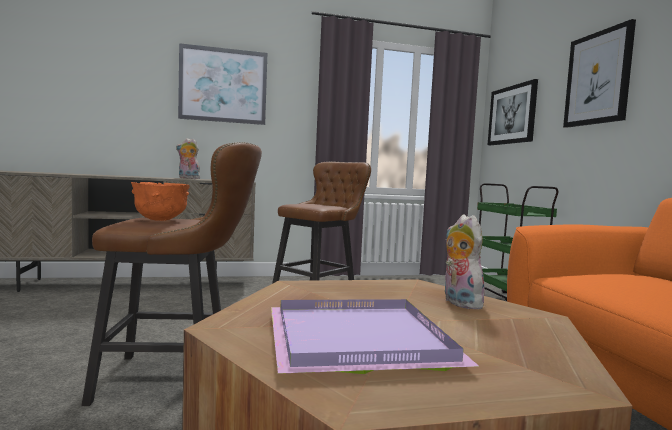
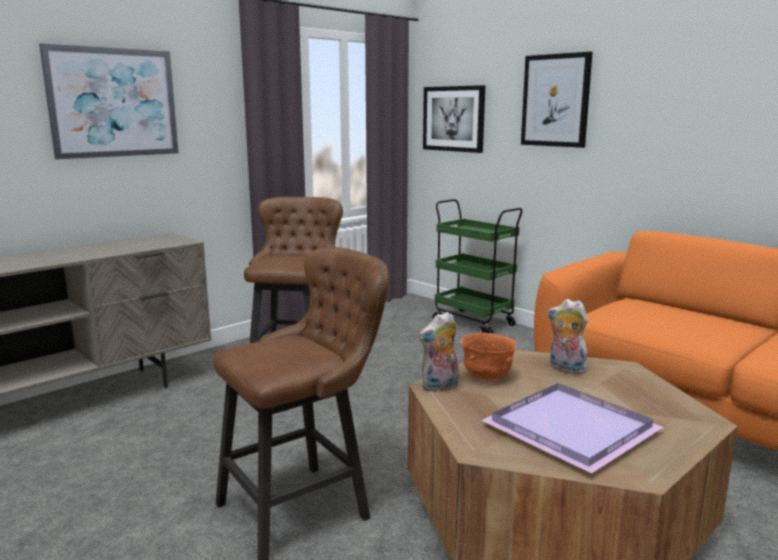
camera: 30 degrees left, 10 degrees up
(161, 220) = (277, 352): orange bowl -> orange bowl (486, 376)
(188, 178) = (95, 247): plush toy -> plush toy (440, 387)

